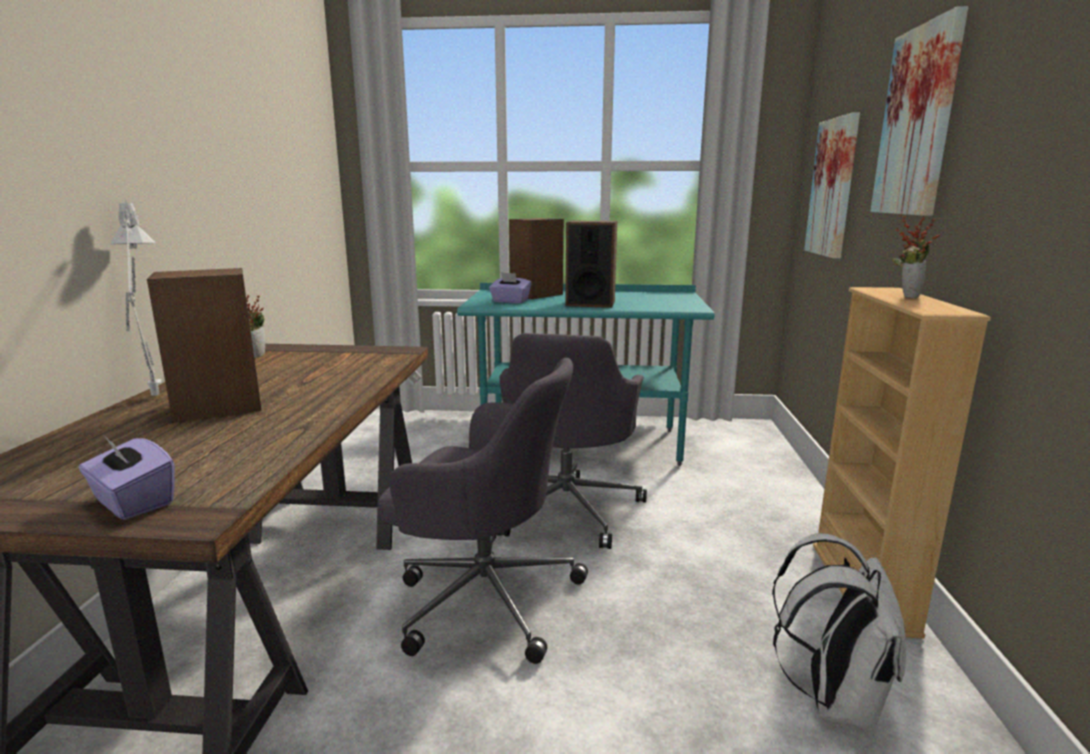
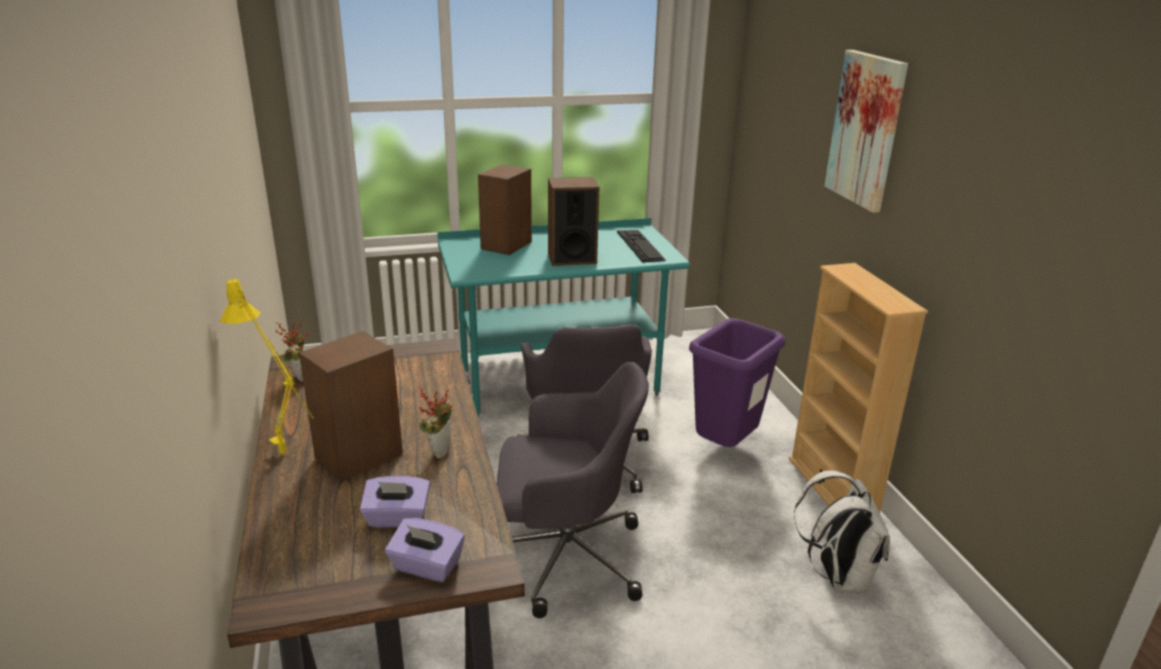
camera: 20 degrees left, 10 degrees up
(155, 400) = (288, 458): grey table lamp -> yellow table lamp
(510, 301) = (492, 262): purple tissue box -> purple tissue box (397, 518)
(670, 301) = (640, 245): none -> keyboard
(735, 523) = (725, 448): none -> purple trash can
(833, 188) = (780, 140): picture -> none
(906, 296) = (866, 281): potted plant -> potted plant (439, 450)

